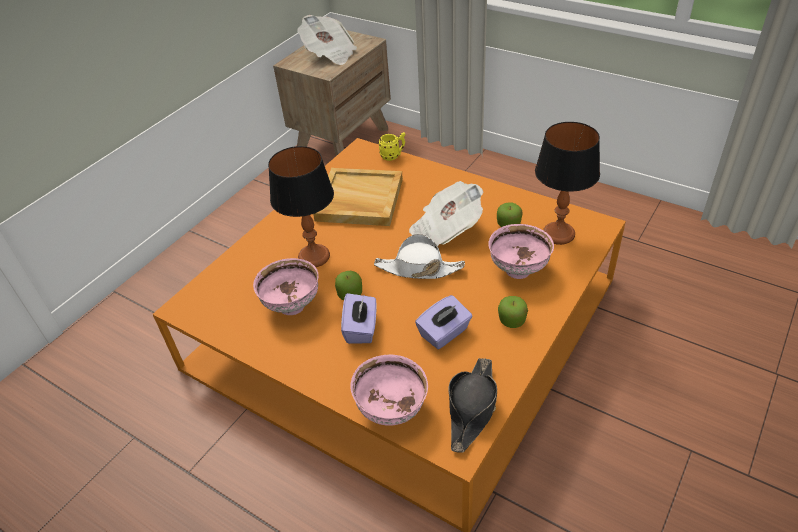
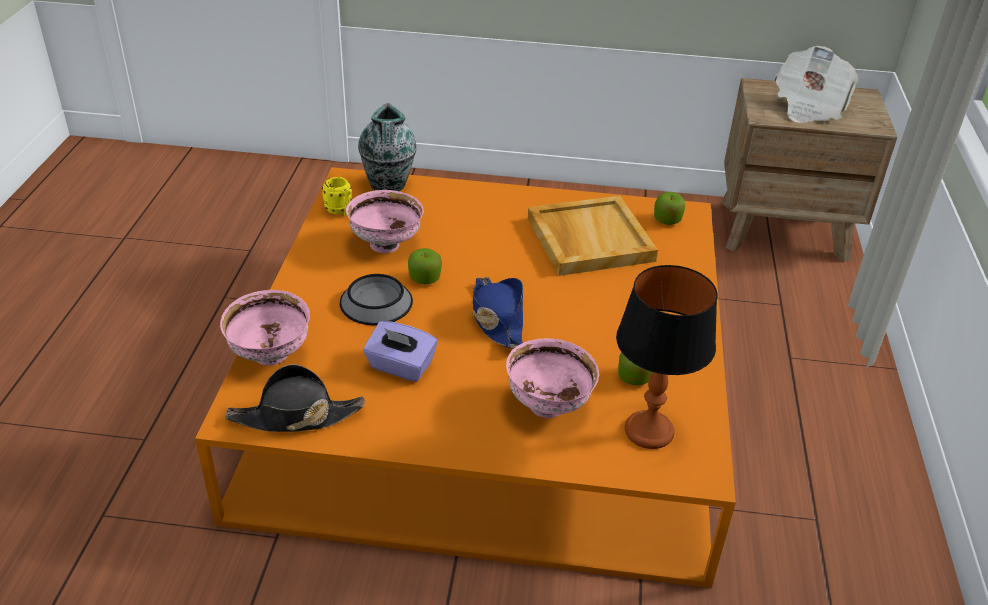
camera: 60 degrees right, 5 degrees down
(211, 284) = (388, 185): none -> vase
(314, 257) = (469, 236): table lamp -> none
(361, 329) = (376, 302): purple tissue box -> bowl
(393, 156) = (697, 241): yellow mug -> yellow mug (341, 211)
(418, 268) = (497, 318): white hat -> blue hat
(446, 229) = (584, 323): newspaper -> none
(512, 320) = (451, 419): apple -> apple (667, 220)

